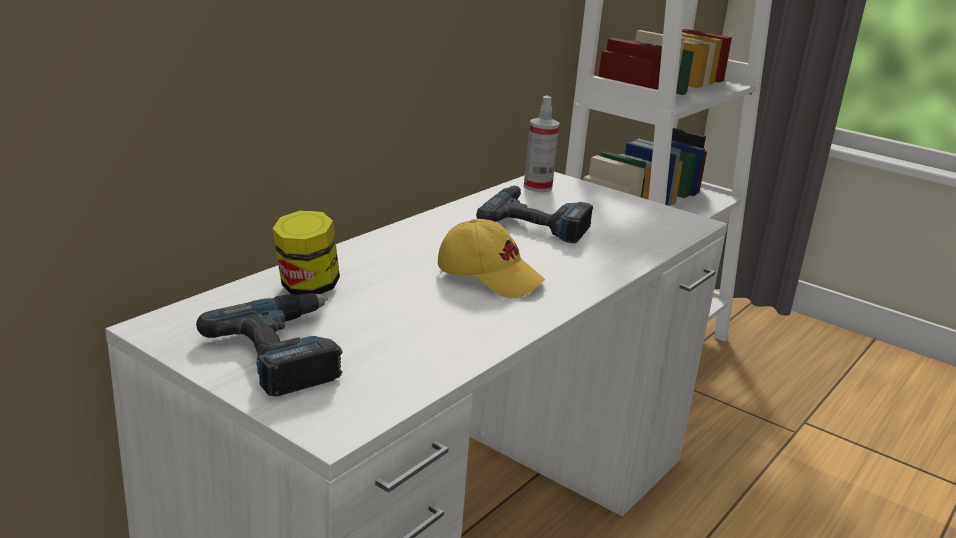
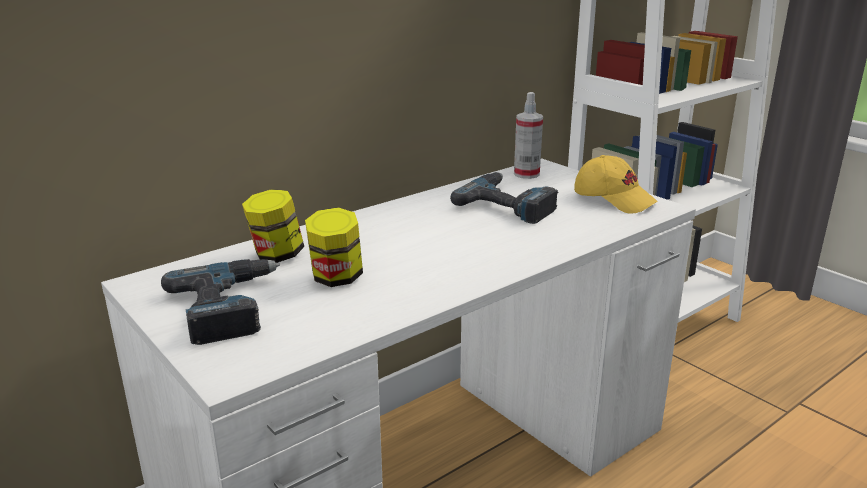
camera: 15 degrees right, 0 degrees up
(392, 312) = (336, 278): none -> jar
(490, 276) = (439, 251): yellow cap -> yellow cap (614, 199)

